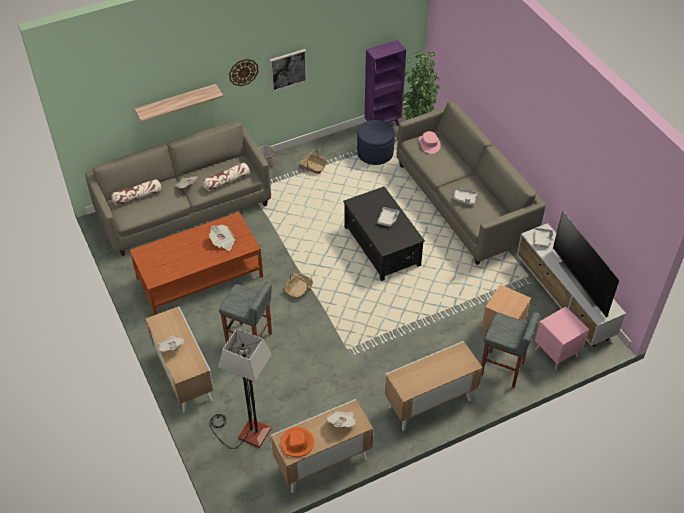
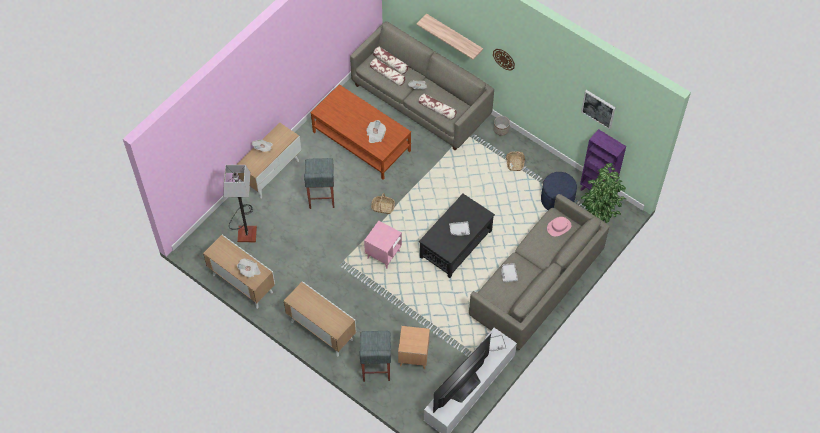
camera: 65 degrees right, 10 degrees up
(151, 204) = (387, 75): none -> pillow
(288, 69) = (536, 87): picture -> picture (598, 109)
(297, 443) = (222, 252): orange hat -> none
(556, 353) = (410, 401): pink side table -> pink side table (383, 254)

